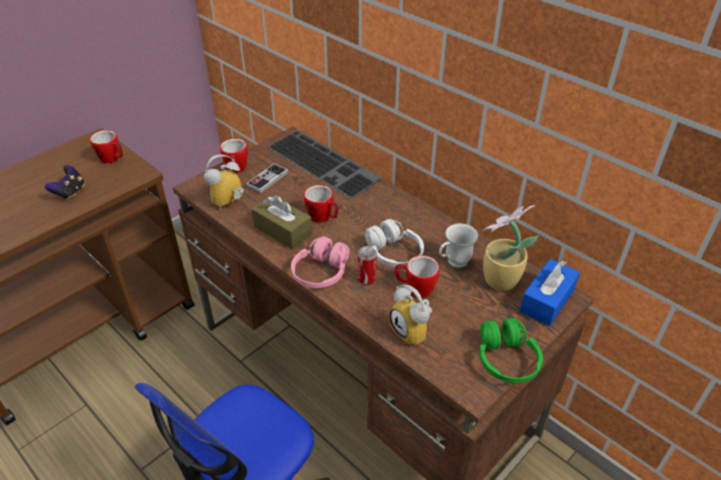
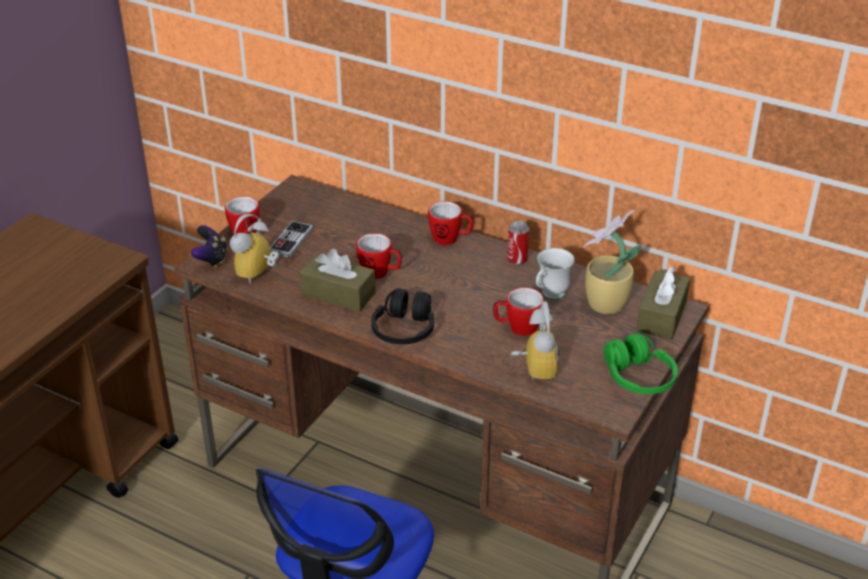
camera: 15 degrees left, 5 degrees down
(70, 192) = (38, 296): game controller -> game controller (211, 259)
(113, 159) = (71, 248): mug -> mug (450, 239)
(321, 272) = (404, 330): pink headphones -> black headphones
(325, 162) = (354, 211): keyboard -> none
(367, 279) = (459, 328): can -> can (517, 260)
(394, 253) = (478, 297): white headphones -> none
(414, 332) = (532, 369): alarm clock -> alarm clock turned 135 degrees counterclockwise
(547, 300) = (661, 315): blue tissue box -> brown tissue box

